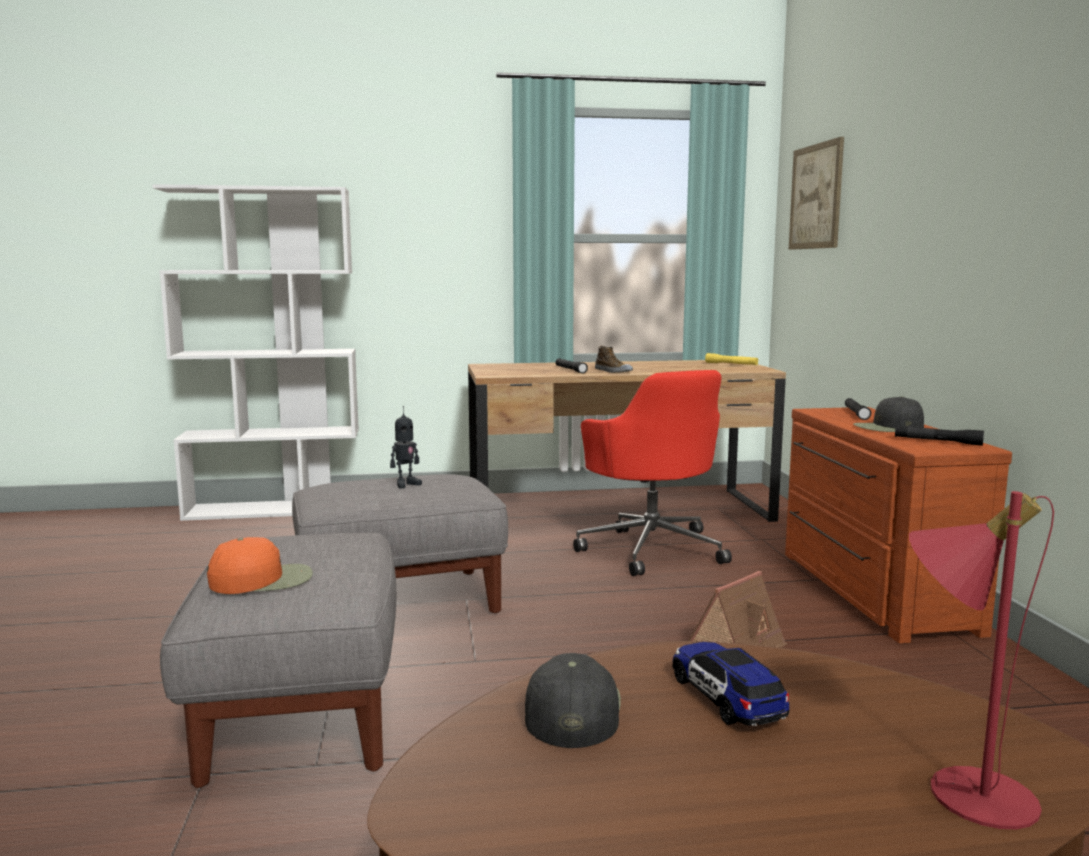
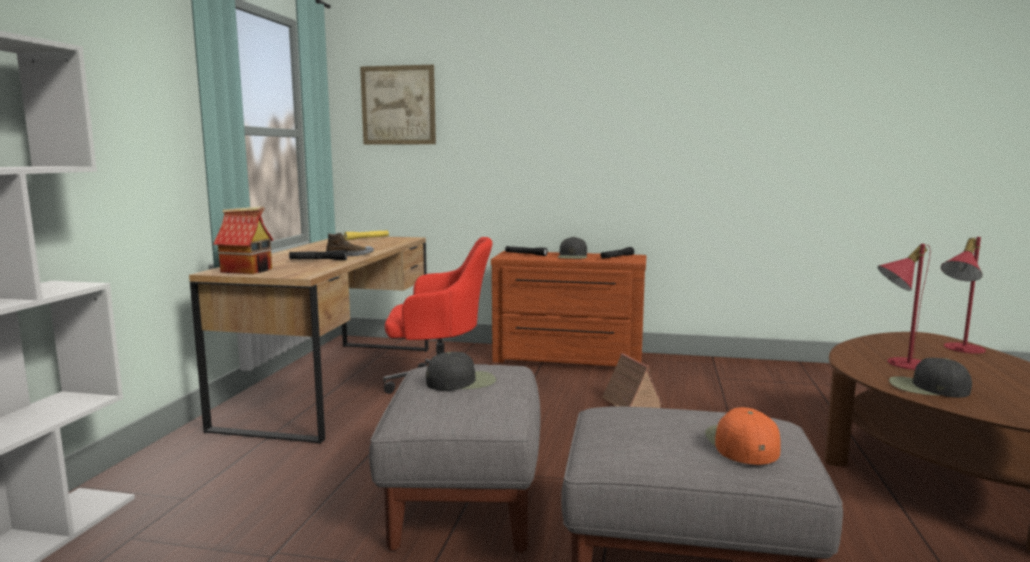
camera: 70 degrees left, 0 degrees up
(406, 484) = (461, 381): toy robot -> black cap
(498, 367) = (247, 270): none -> toy house
(726, 699) = (899, 363): toy car -> red table lamp

